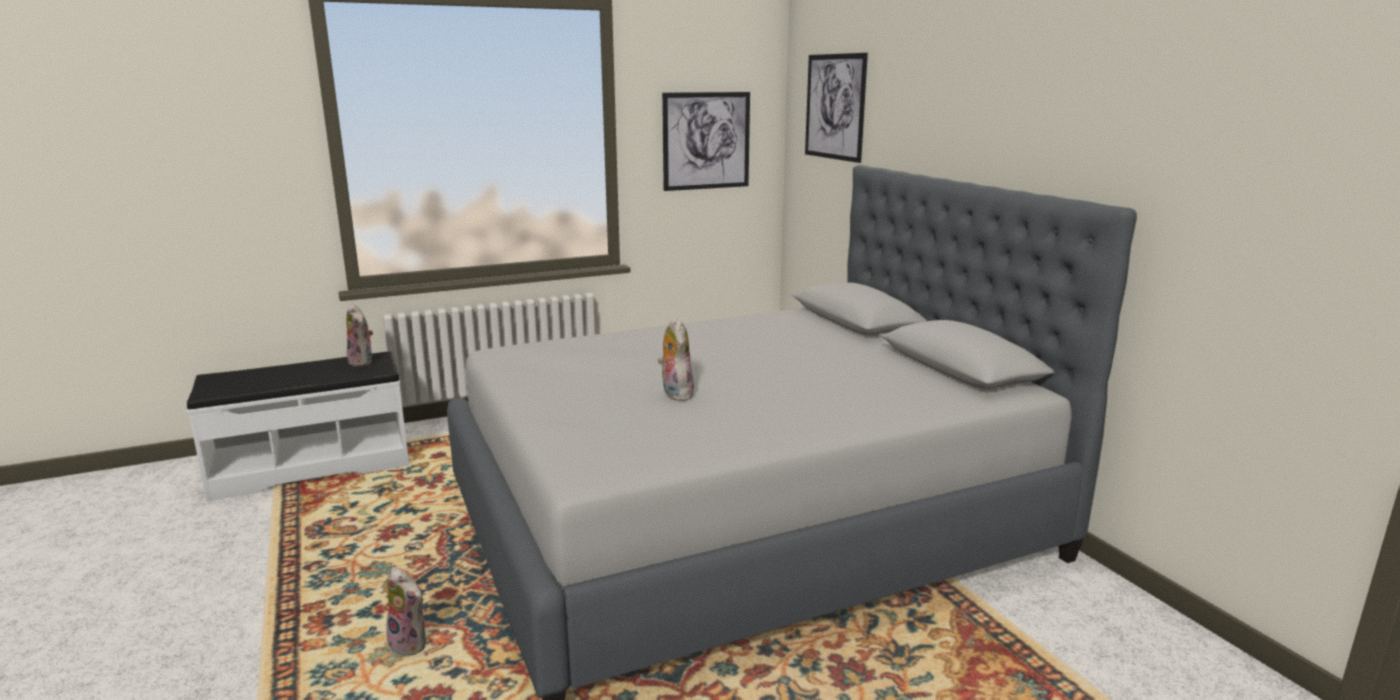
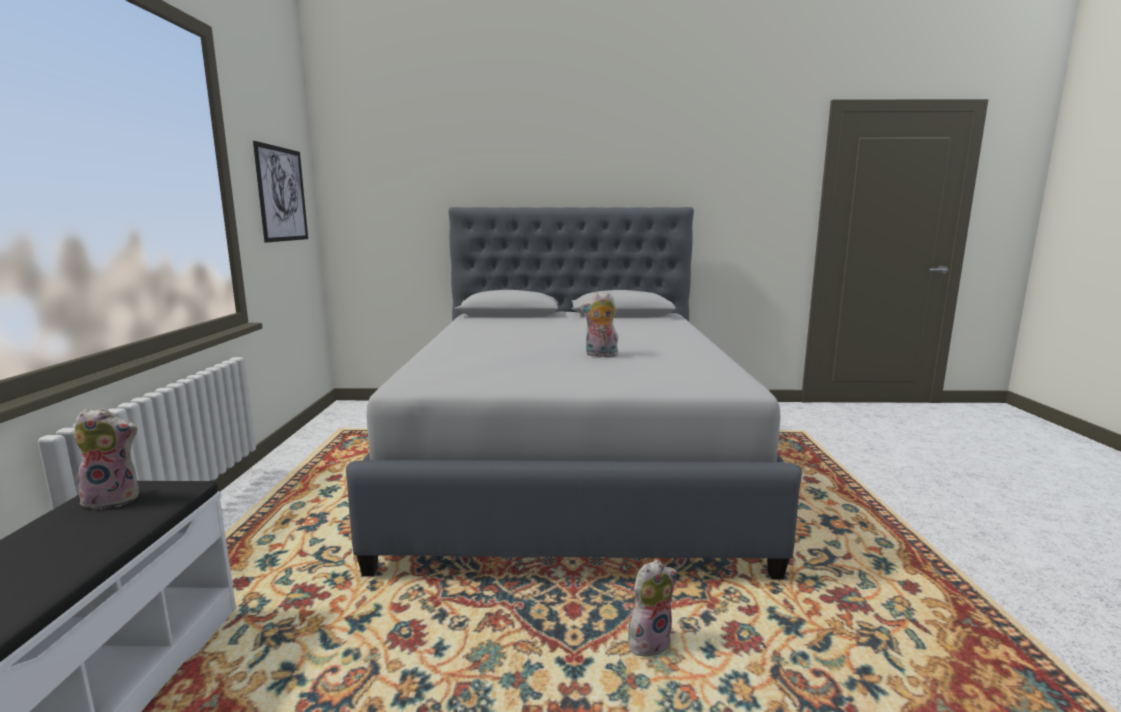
camera: 65 degrees left, 5 degrees down
(835, 107) = (395, 166): picture -> none

